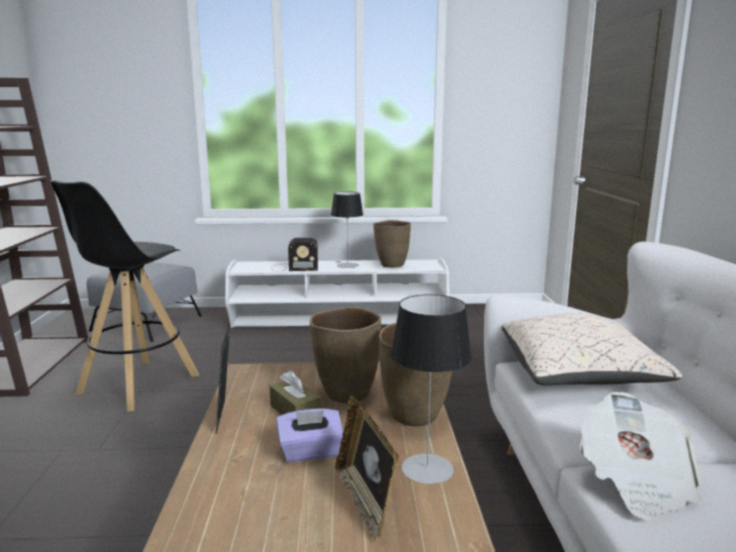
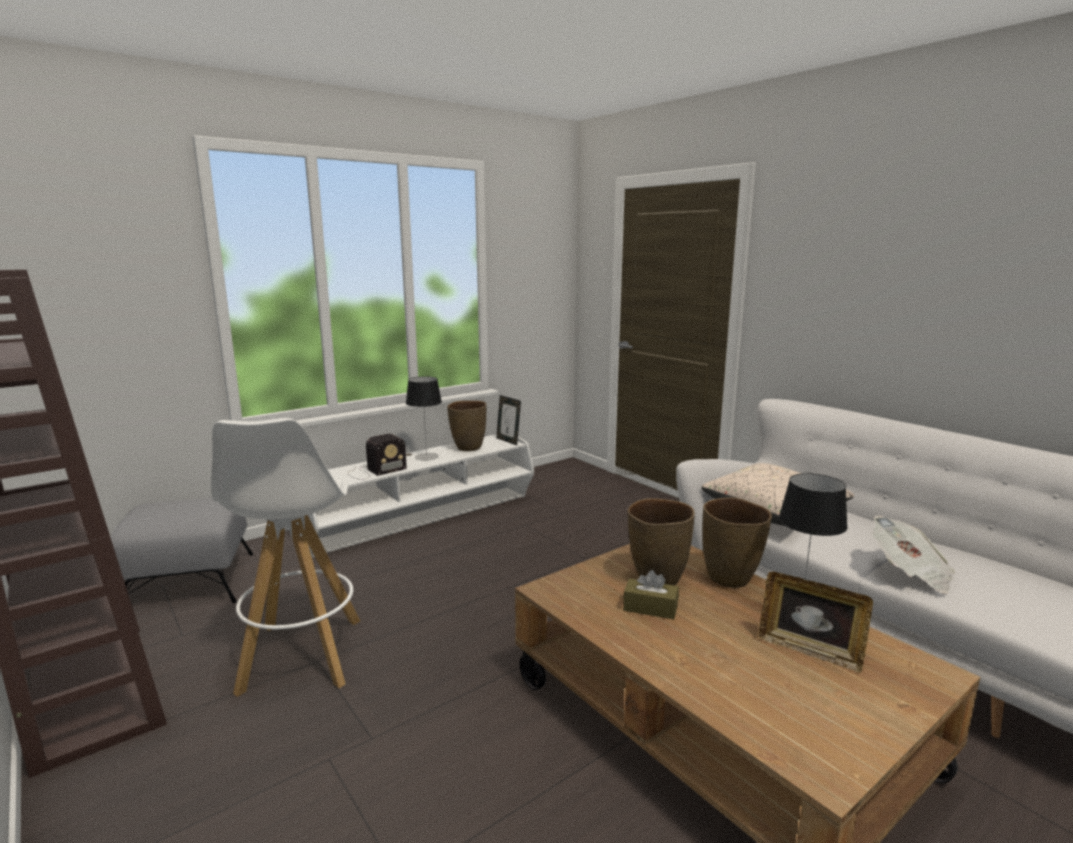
camera: 35 degrees left, 0 degrees up
(137, 384) = (301, 655): black stool -> white stool
(226, 417) = (609, 634): picture frame -> picture frame (508, 441)
(310, 452) = (718, 633): purple tissue box -> none

